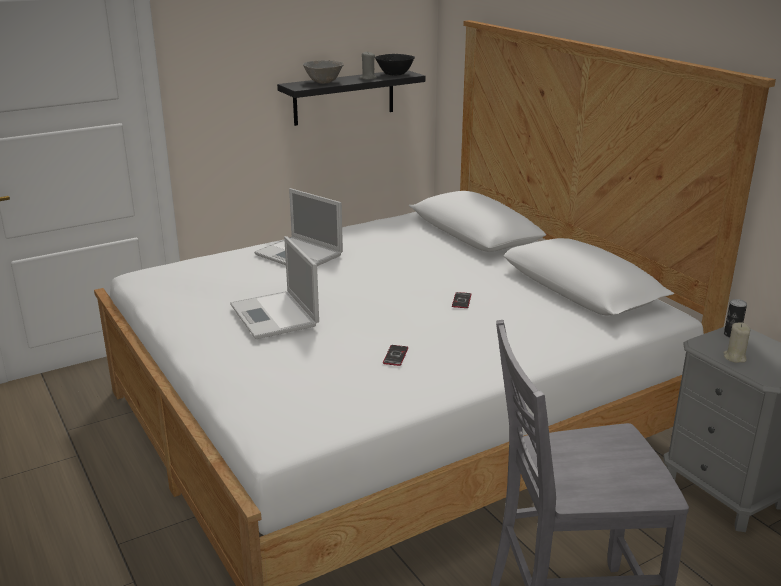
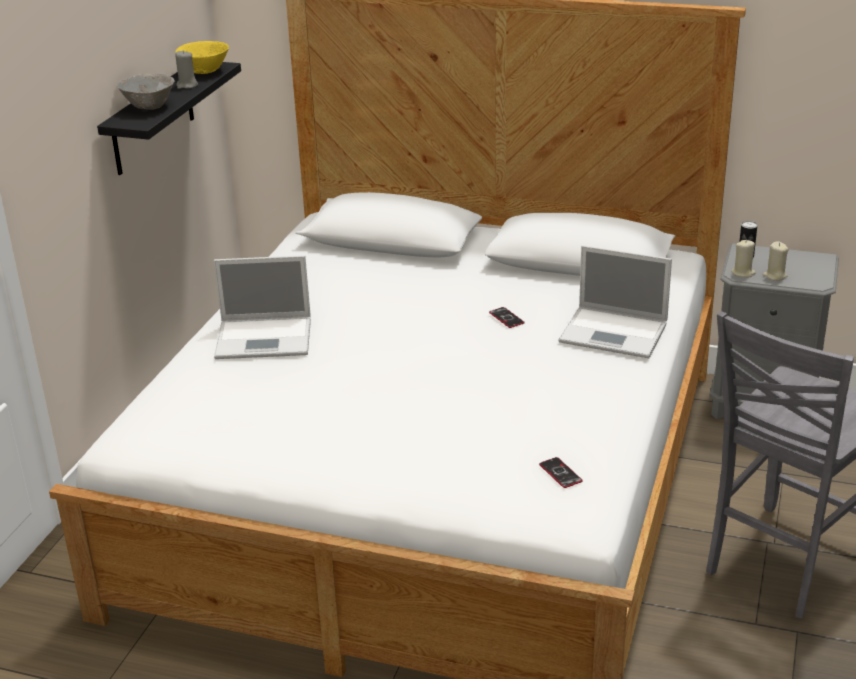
camera: 40 degrees left, 5 degrees up
(275, 316) = (372, 414): laptop -> laptop (615, 333)
(394, 74) = (204, 71): black bowl -> yellow bowl
(395, 356) = (545, 397): phone -> phone (560, 473)
(707, 344) = (743, 273): none -> beige candle

